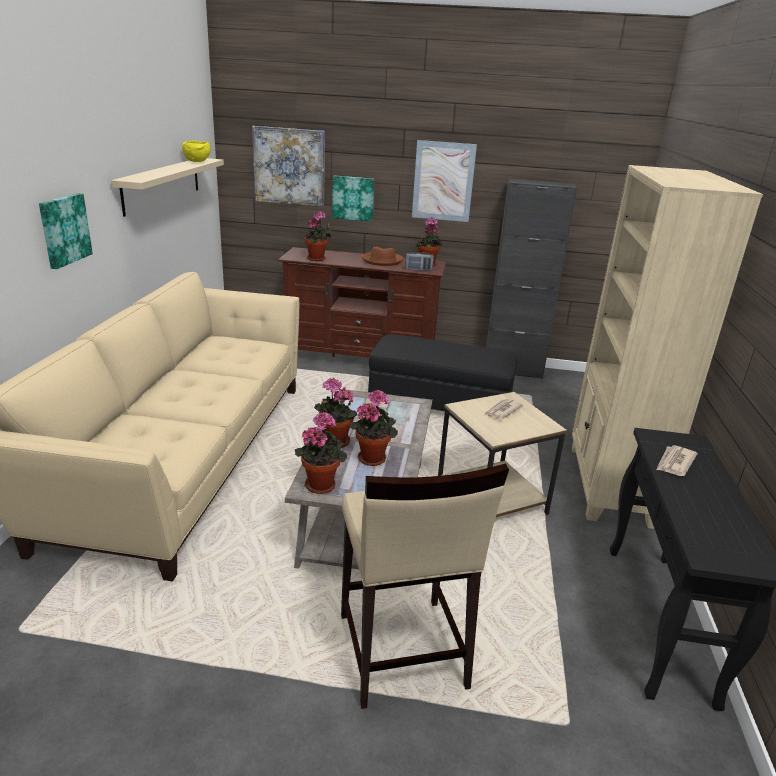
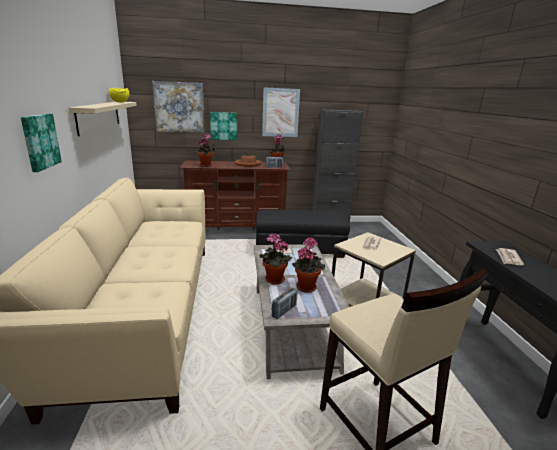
camera: 15 degrees left, 5 degrees down
(321, 484) = (284, 311): potted plant -> radio
(609, 485) = (424, 283): beige bookcase -> none

